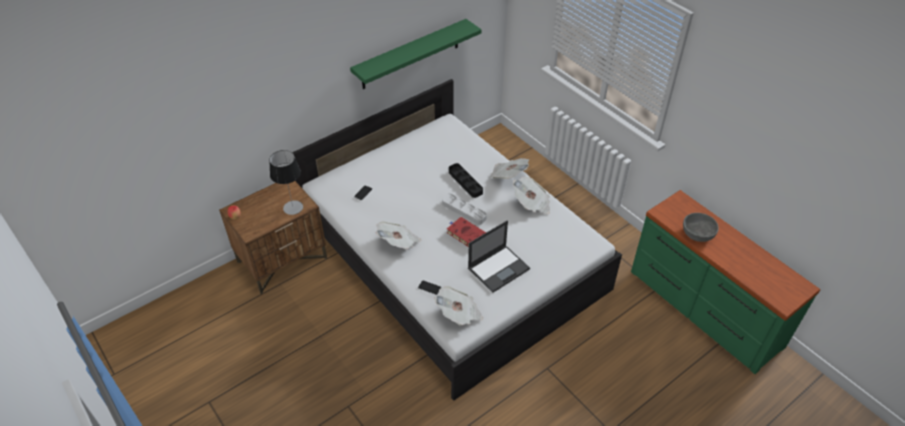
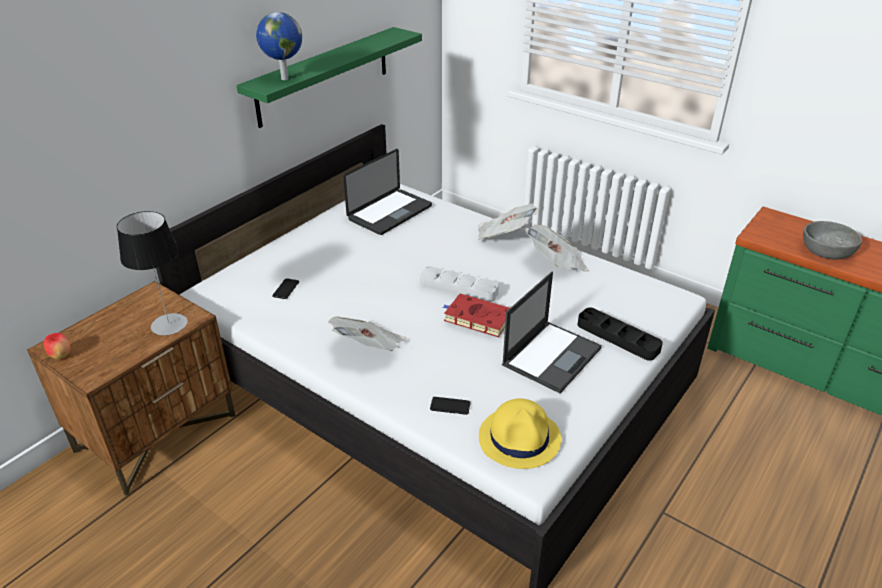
camera: 15 degrees left, 10 degrees down
(379, 65) = (283, 79): none -> globe
(443, 144) = (390, 213): none -> laptop
(459, 314) = (520, 438): newspaper -> yellow hat
(465, 182) = (443, 252): black tray -> black tray (618, 337)

